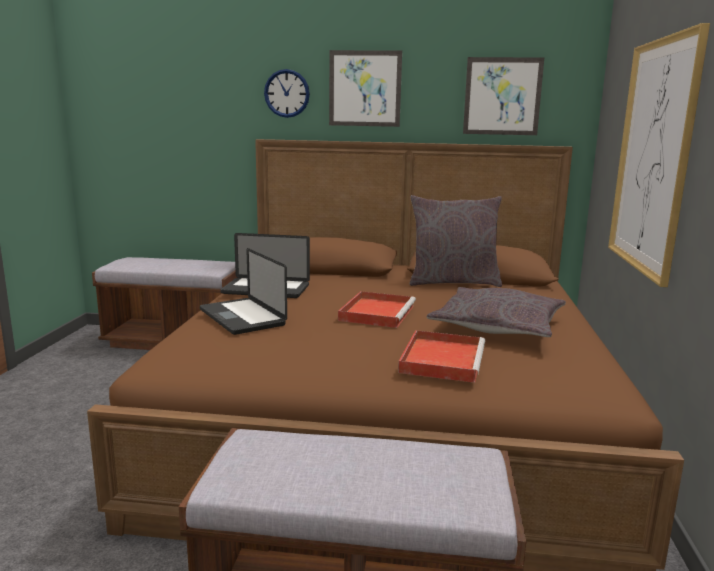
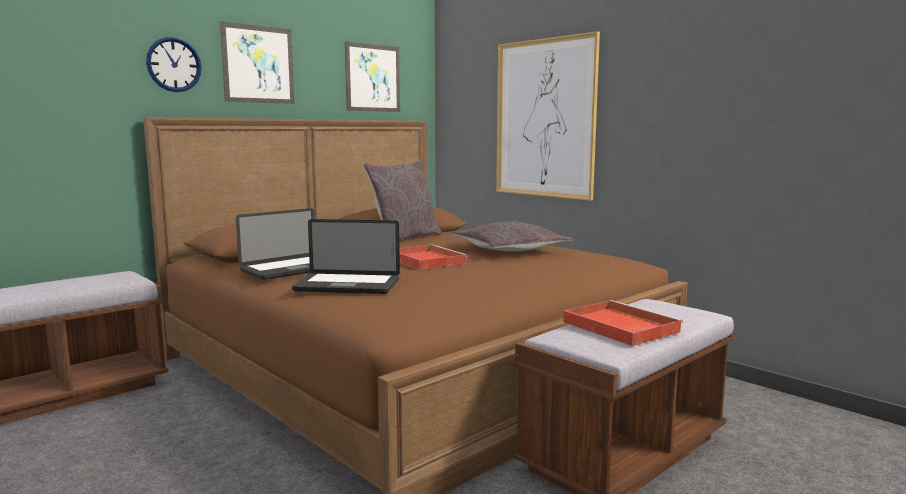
camera: 50 degrees left, 5 degrees down
(442, 359) = (540, 268): red tray -> red tray (618, 326)

